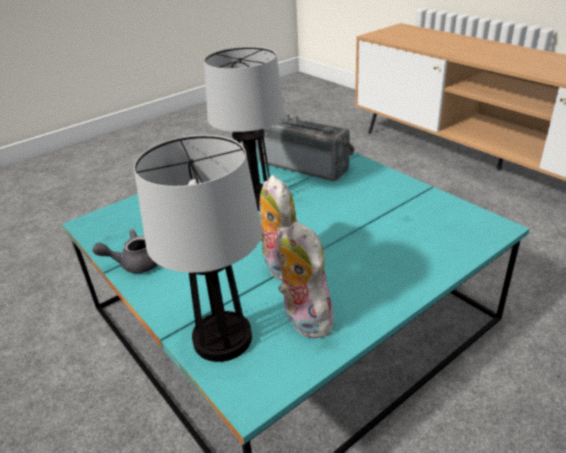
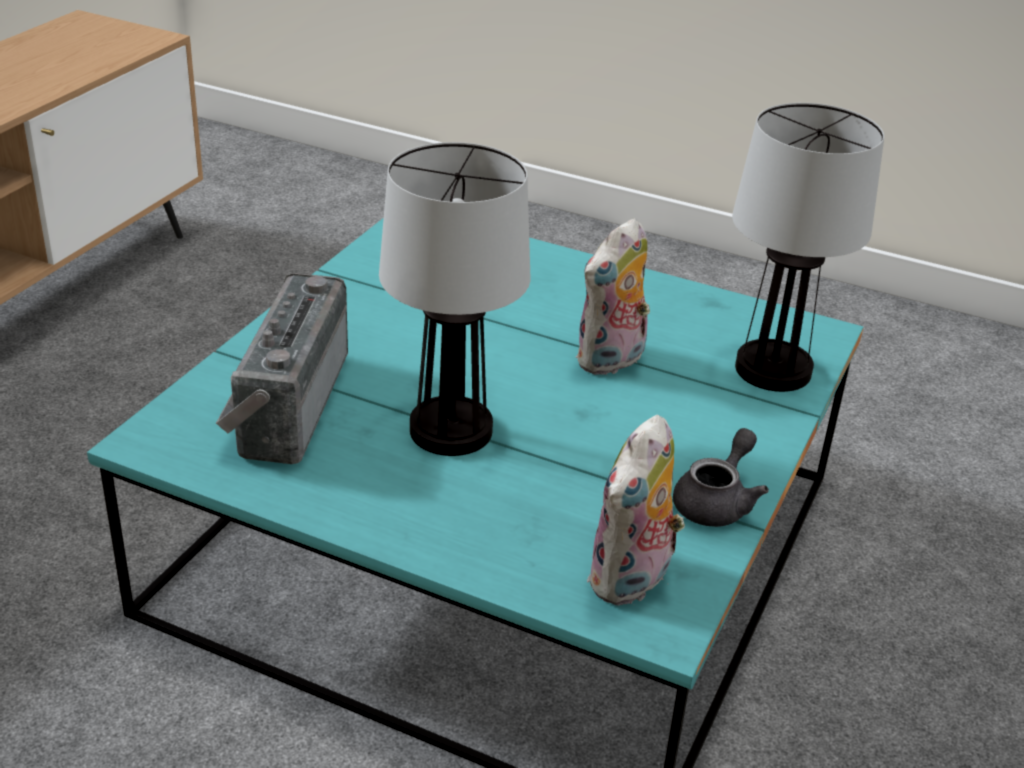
camera: 120 degrees left, 0 degrees up
(135, 263) = (717, 502): grey teapot -> grey teapot turned 105 degrees counterclockwise
(303, 319) = (693, 323): plush toy -> plush toy (632, 581)

